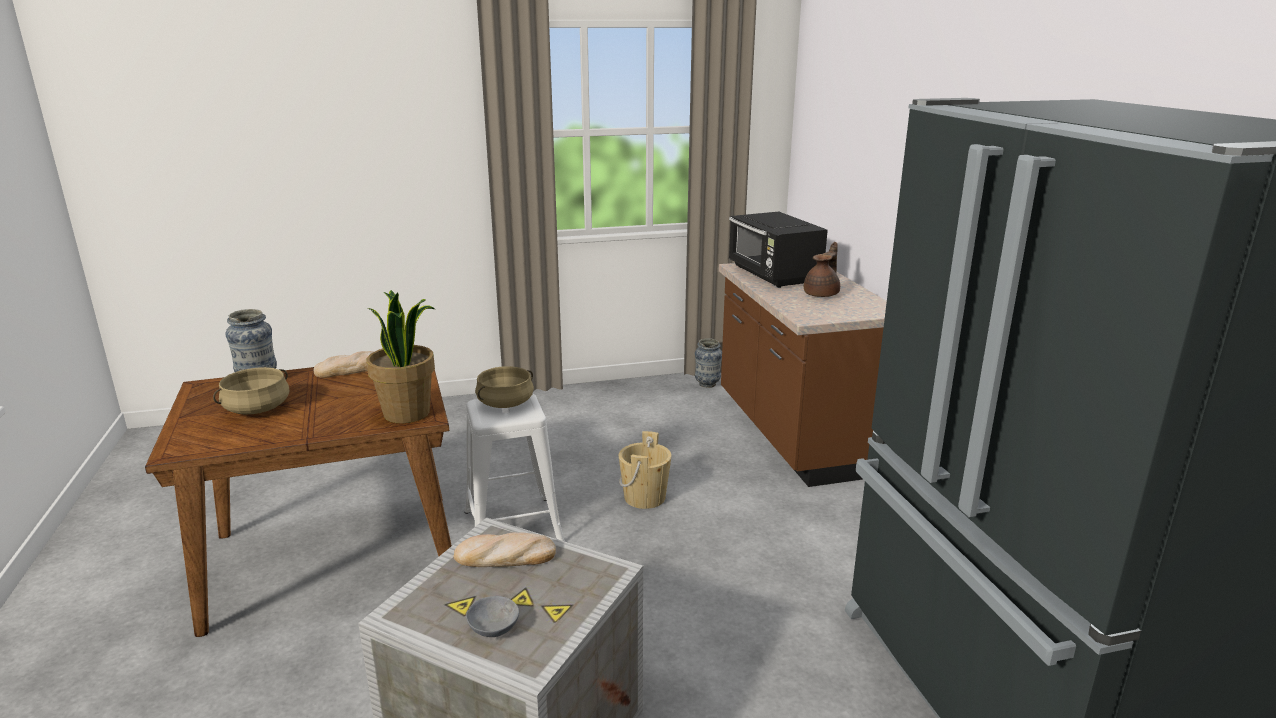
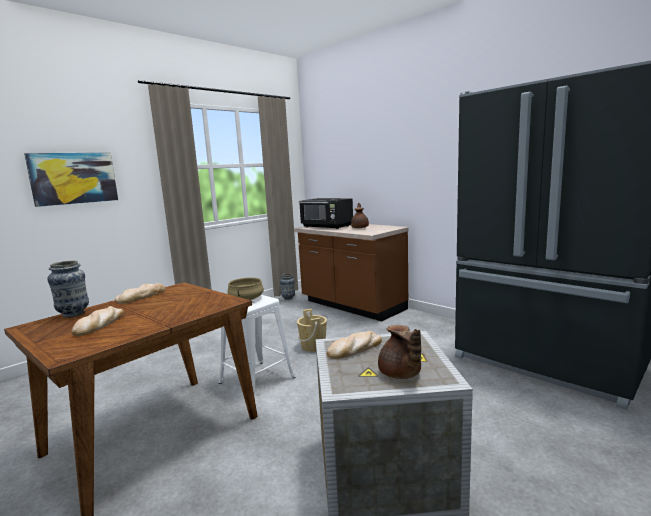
camera: 30 degrees left, 10 degrees down
(257, 408) = (99, 324): beige cooking pot -> bread
(360, 150) = (74, 178): none -> picture
(408, 413) = (217, 302): potted plant -> none
(491, 627) = (400, 374): grey bowl -> brown teapot

